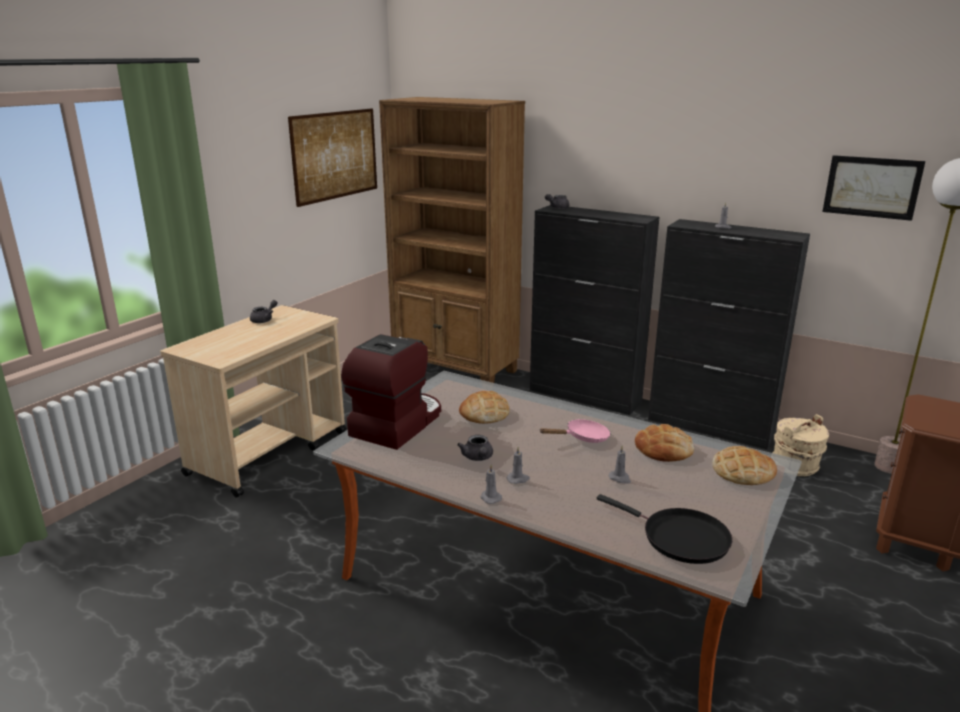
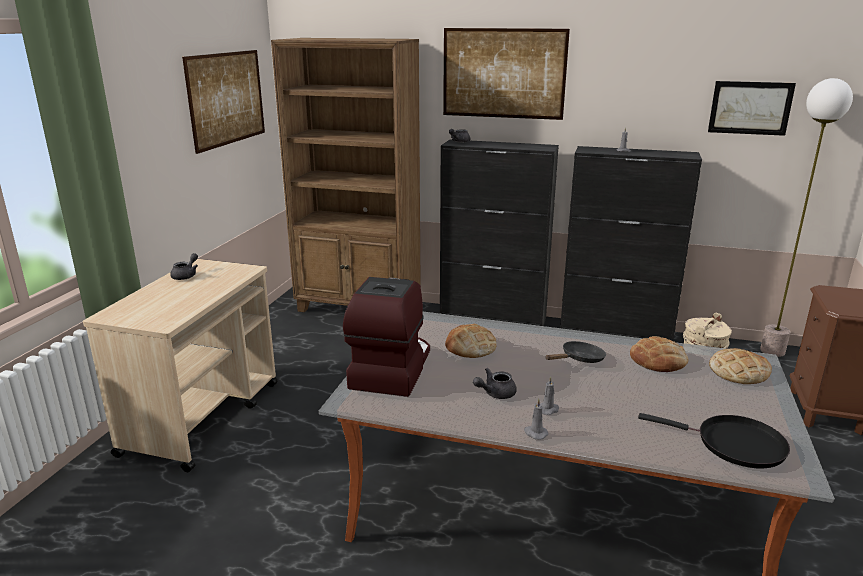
camera: 15 degrees left, 0 degrees up
(478, 458) = (495, 393): grey teapot -> grey teapot turned 90 degrees clockwise
(583, 438) = (579, 359): pink frying pan -> black frying pan
(607, 139) = (503, 73): none -> picture
(620, 478) = (640, 394): grey candle -> none

